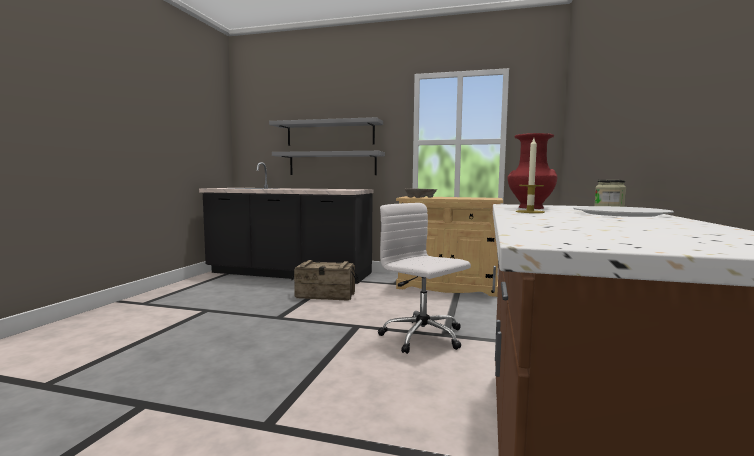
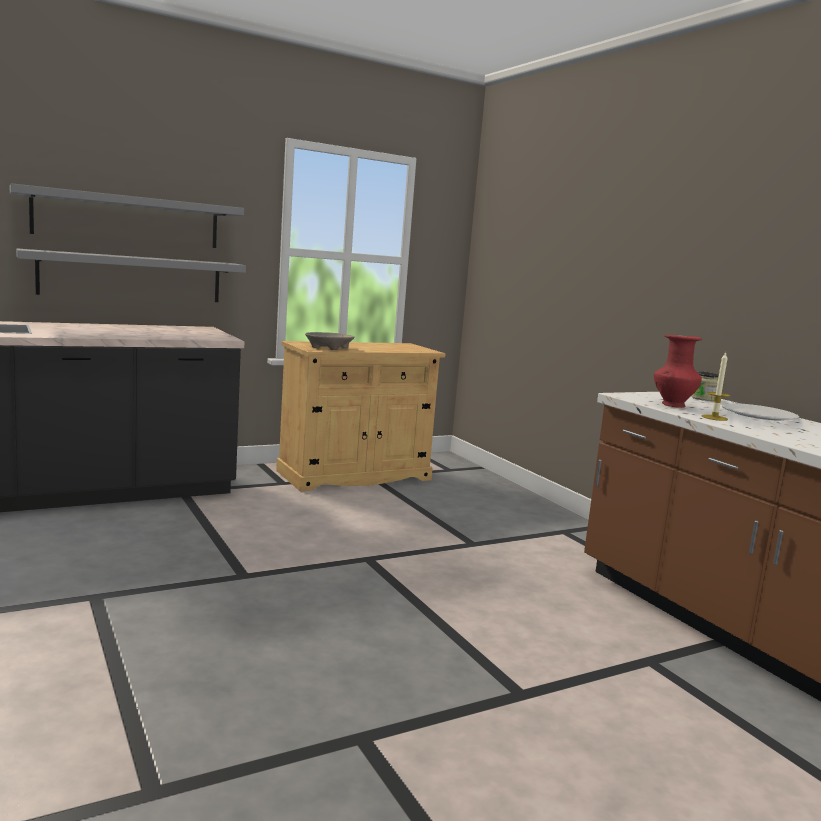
camera: 45 degrees left, 5 degrees up
(325, 295) = (228, 523): crate -> none
(423, 337) = (460, 553): white office chair -> none

